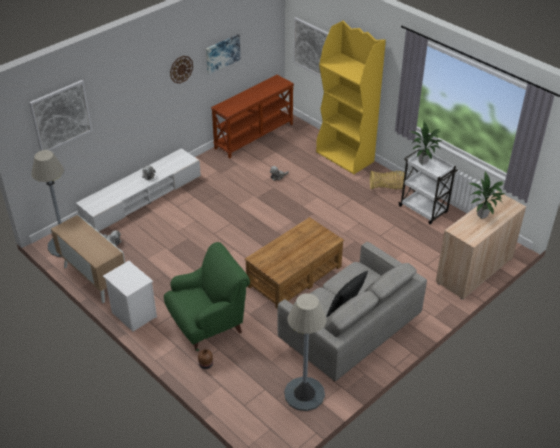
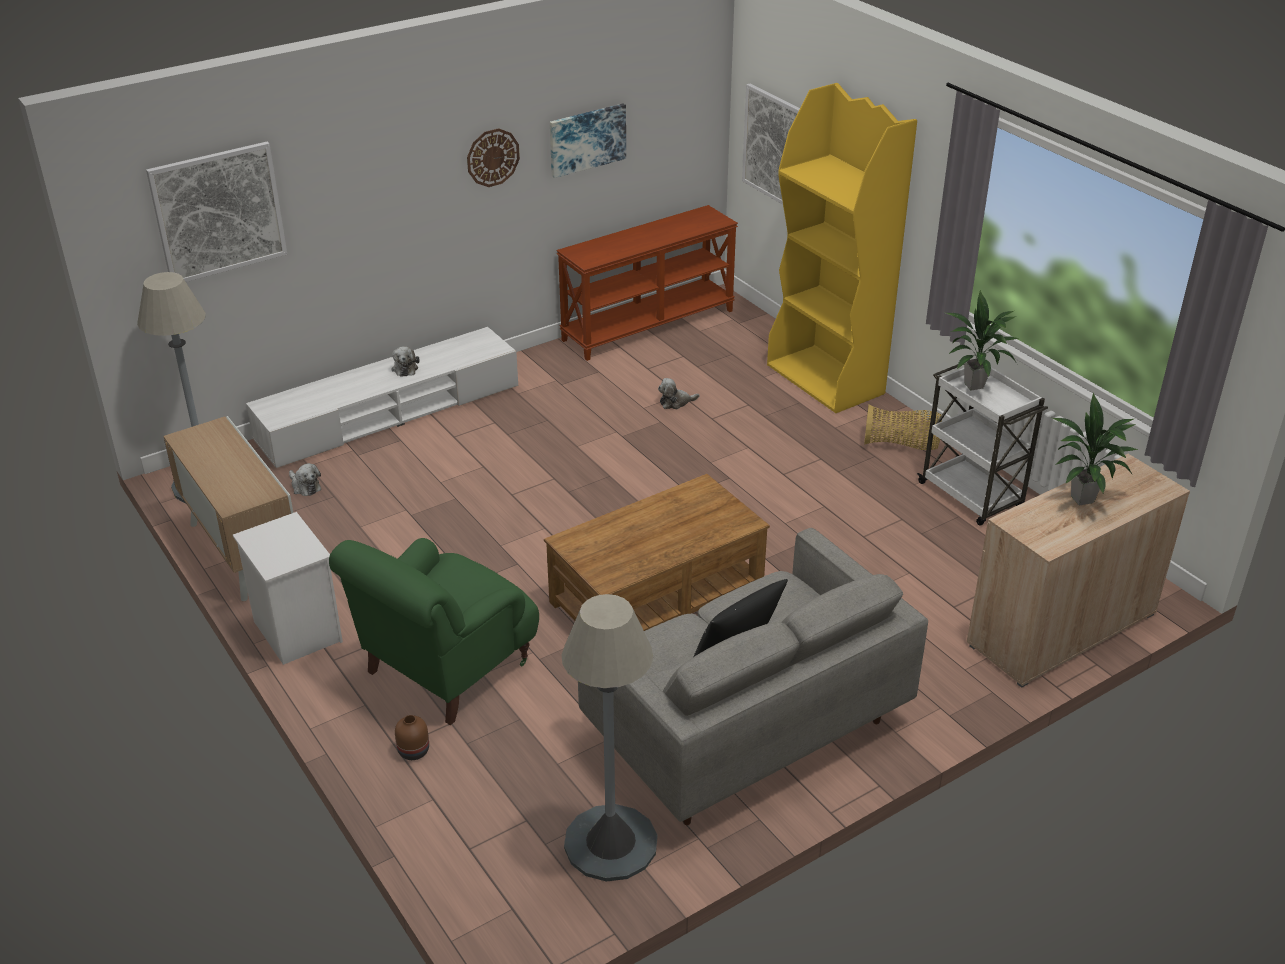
camera: 10 degrees right, 5 degrees down
(208, 324) = (445, 669): green armchair -> green armchair turned 150 degrees clockwise

